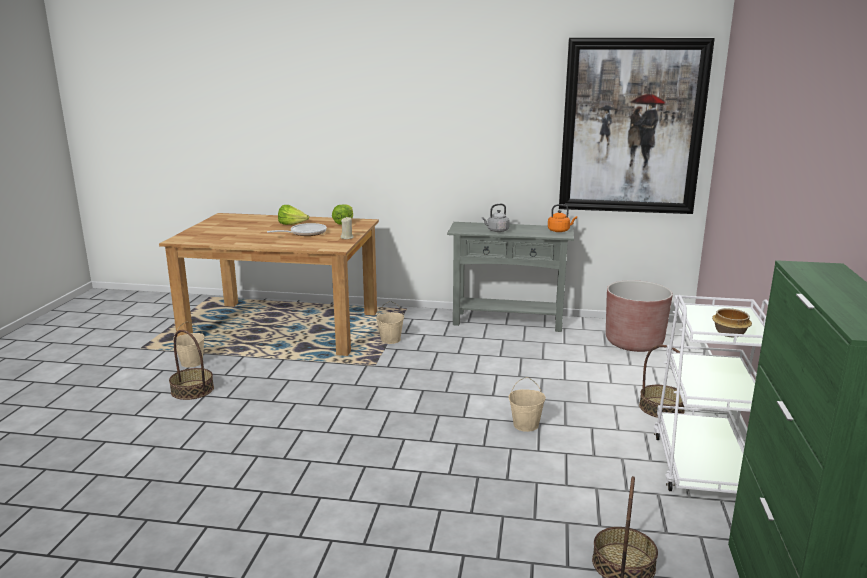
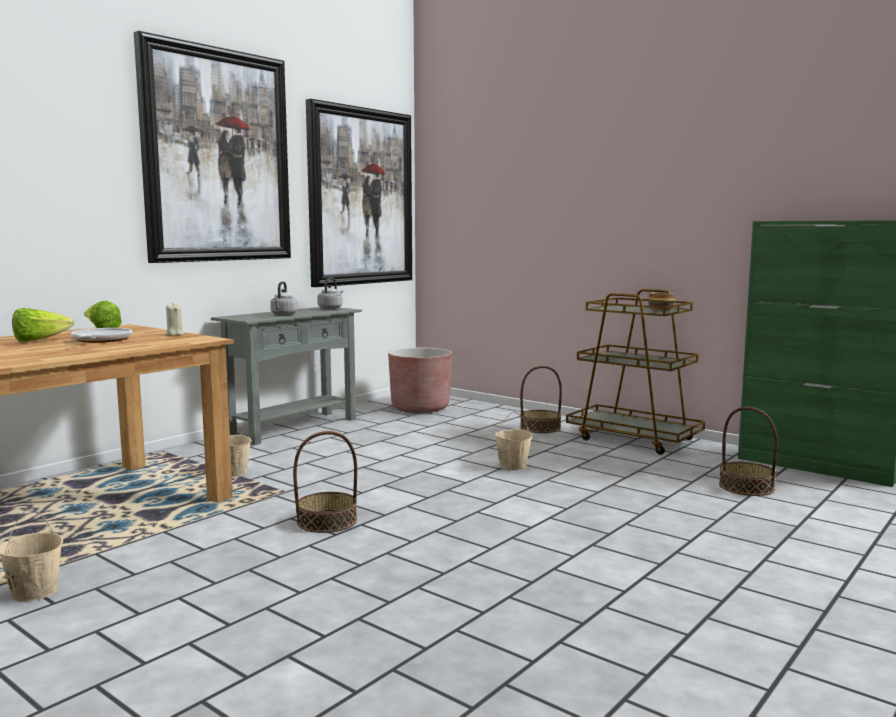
camera: 60 degrees left, 10 degrees down
(192, 390) = (140, 604): basket -> basket (327, 521)
(470, 96) = (217, 156): none -> picture
(559, 231) = (331, 308): orange kettle -> grey kettle
(702, 464) = (634, 439): white cart -> brown cart

